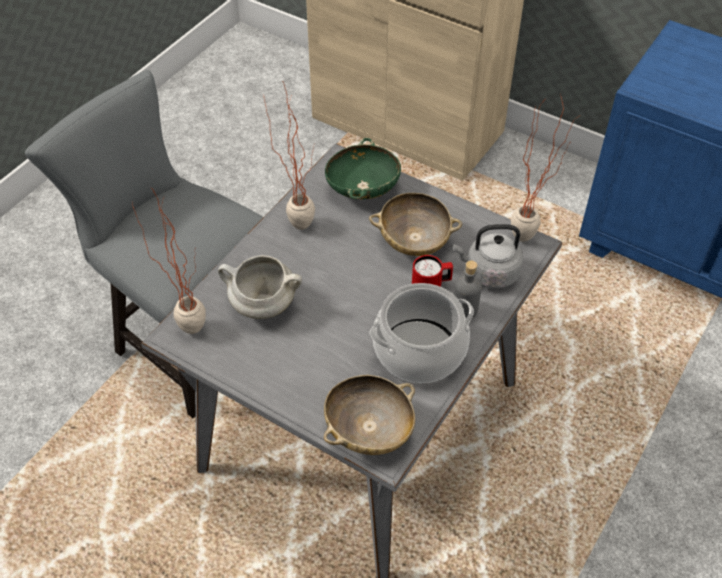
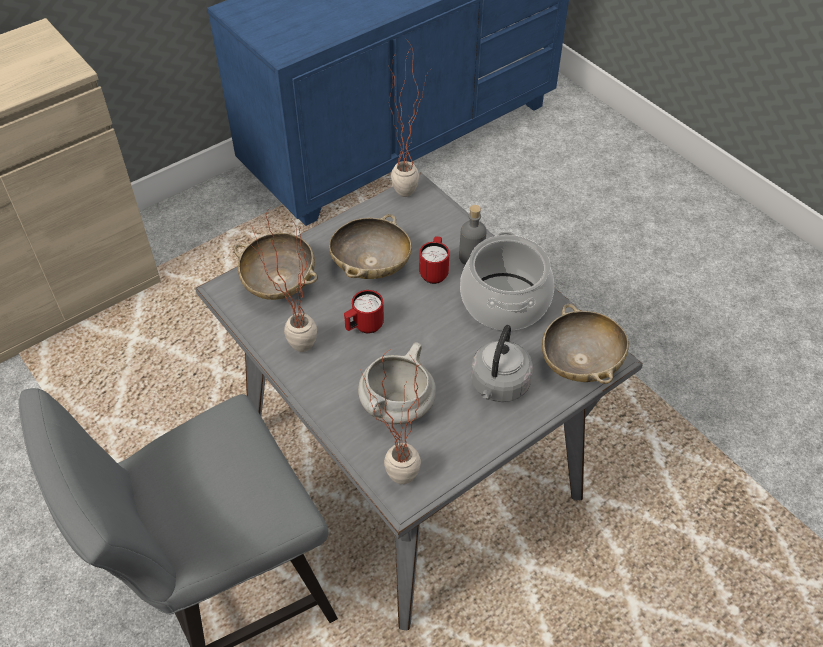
camera: 70 degrees left, 0 degrees up
(340, 257) = (364, 327): none -> red mug
(362, 189) = (279, 284): green bowl -> beige bowl
(489, 273) = (436, 228): grey kettle -> grey kettle (498, 386)

